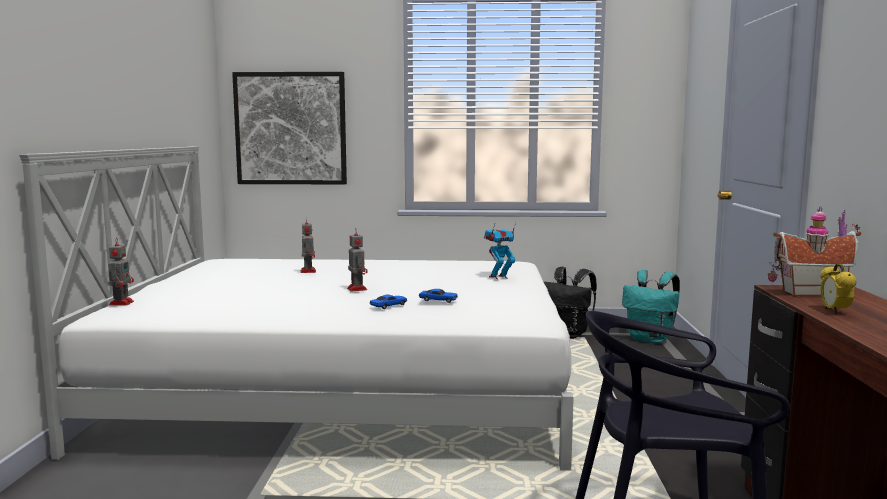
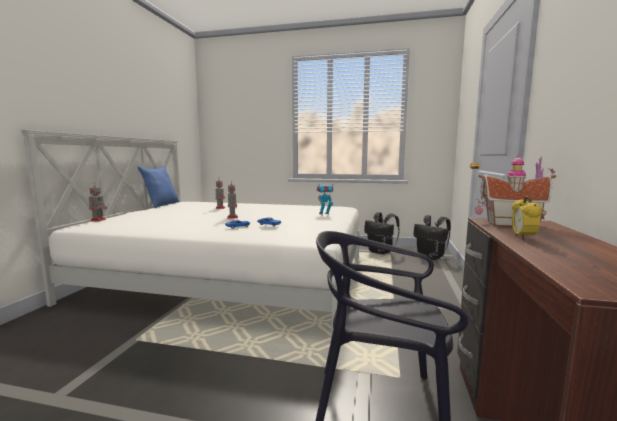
camera: 10 degrees right, 0 degrees up
(185, 268) = (161, 205): none -> blue pillow
(291, 128) = (233, 133): picture -> none
(650, 339) = (431, 257): turquoise backpack -> black backpack

